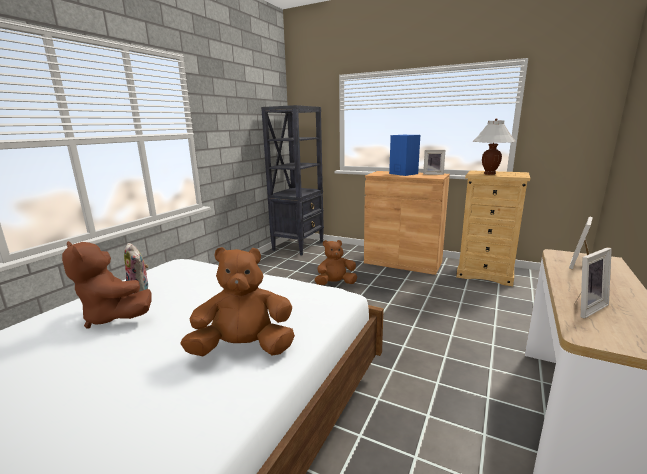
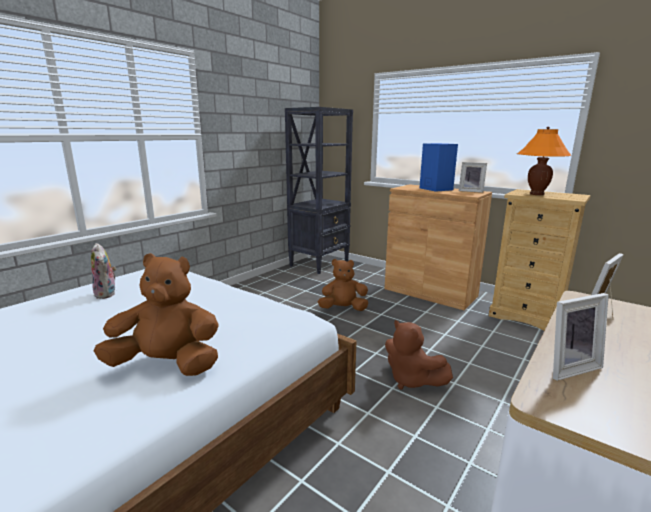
camera: 10 degrees right, 0 degrees up
(114, 317) = (67, 317): brown plush toy -> brown plush toy (411, 380)
(489, 174) = (536, 194): white table lamp -> orange table lamp

